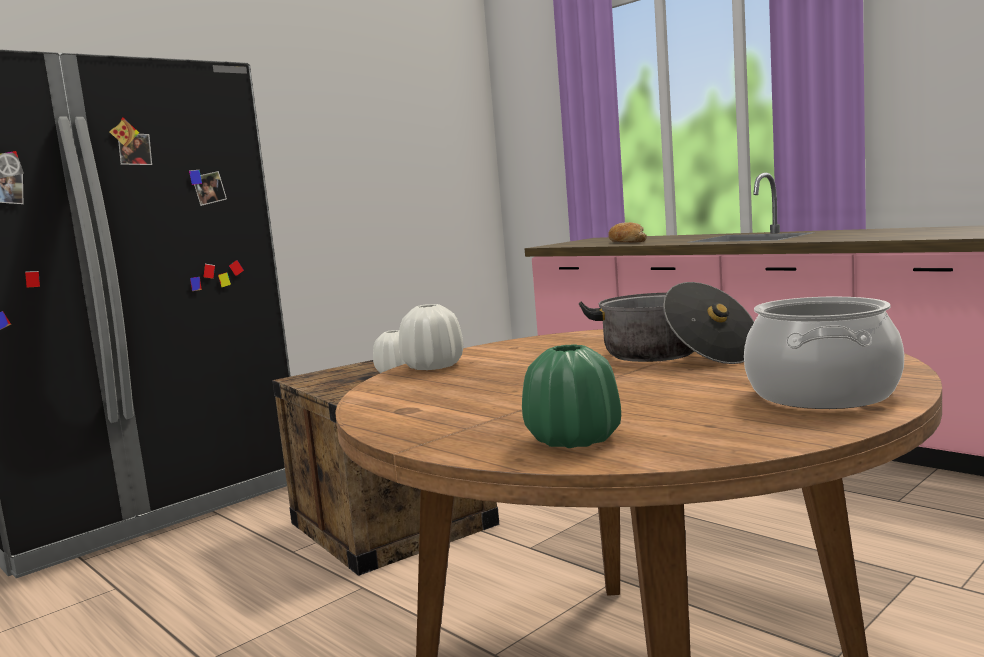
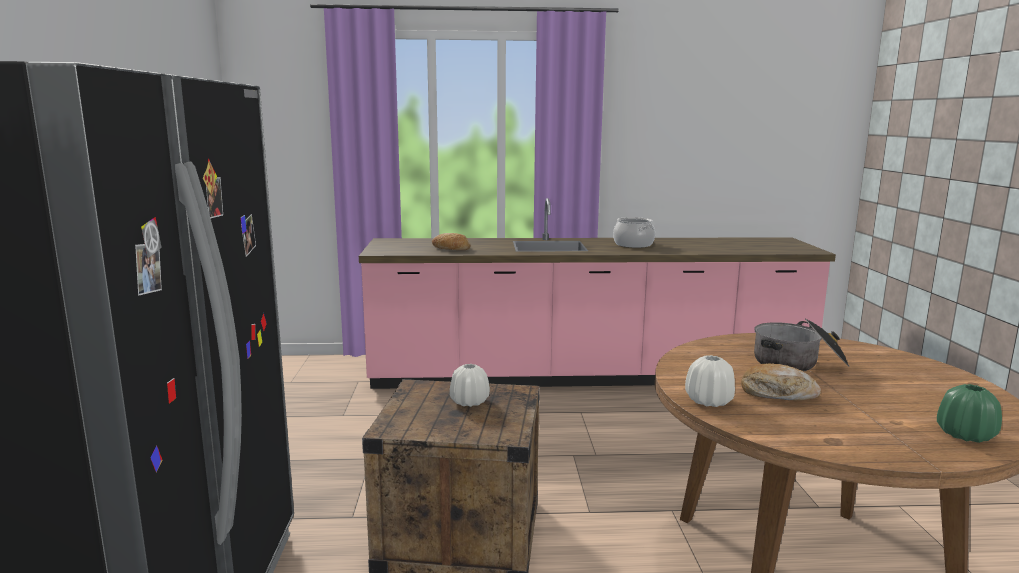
camera: 50 degrees left, 5 degrees up
(524, 372) = (777, 393): none -> bread
(820, 394) = (937, 379): cooking pot -> cooking pot (633, 244)

